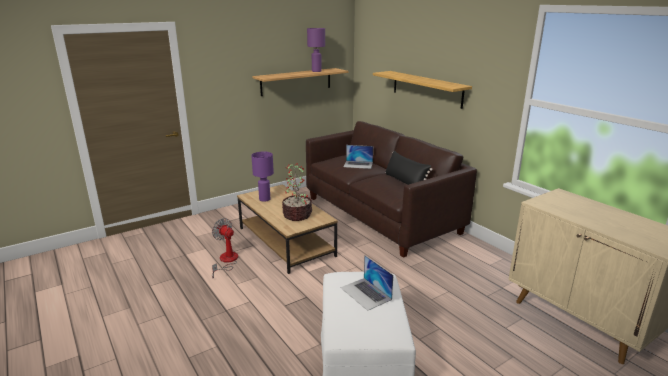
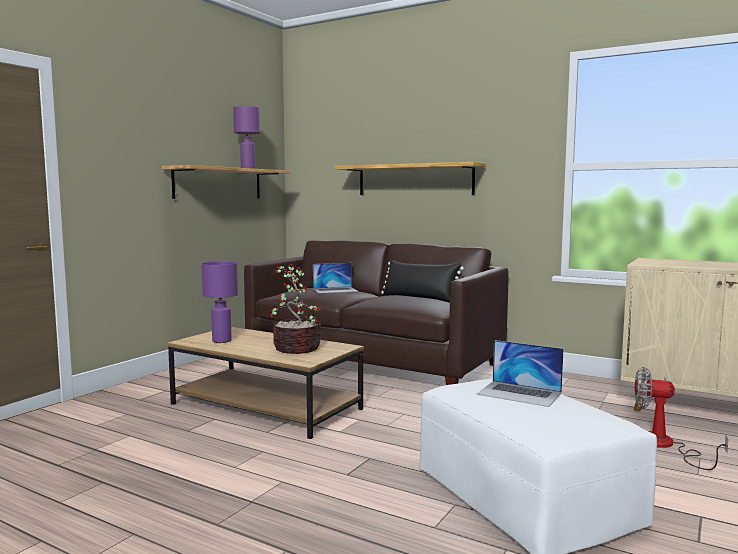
camera: 25 degrees left, 15 degrees down
(226, 261) = (187, 444): fan -> fan (664, 446)

